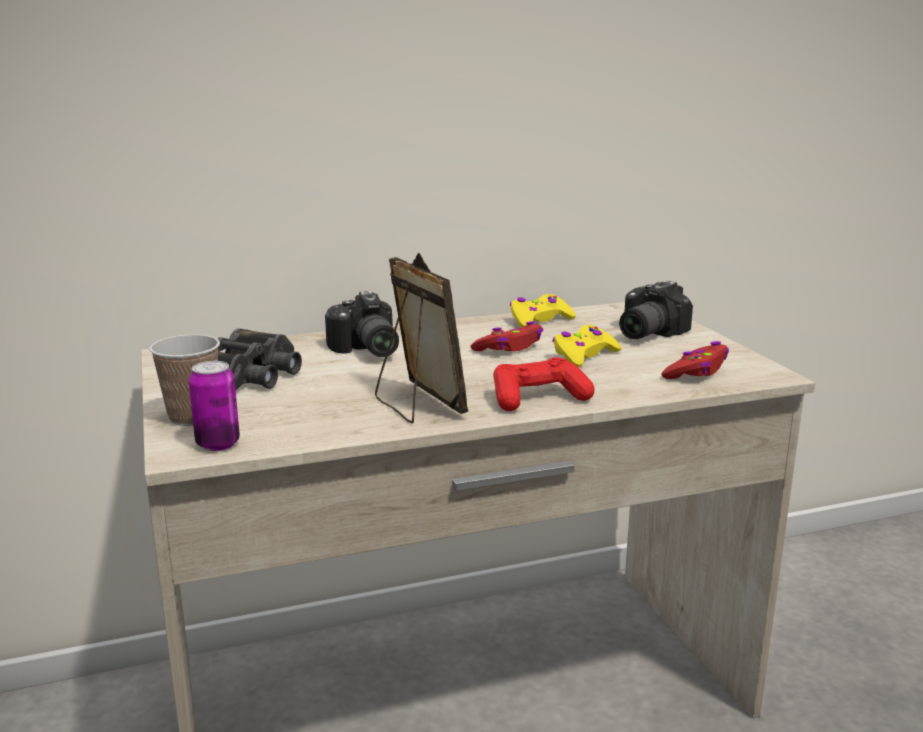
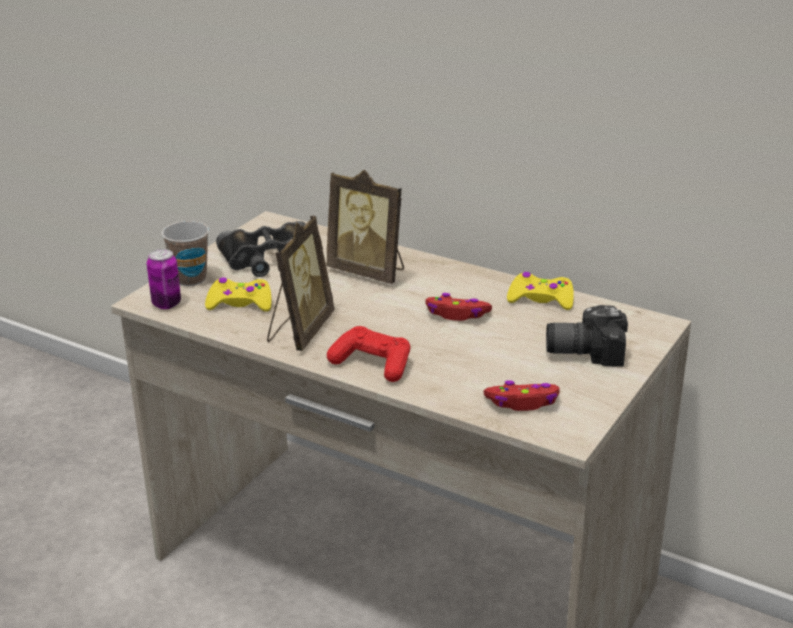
camera: 50 degrees right, 10 degrees up
(365, 350) = (369, 271): camera -> picture frame
(584, 355) = (486, 347): yellow game controller -> yellow game controller (240, 303)

